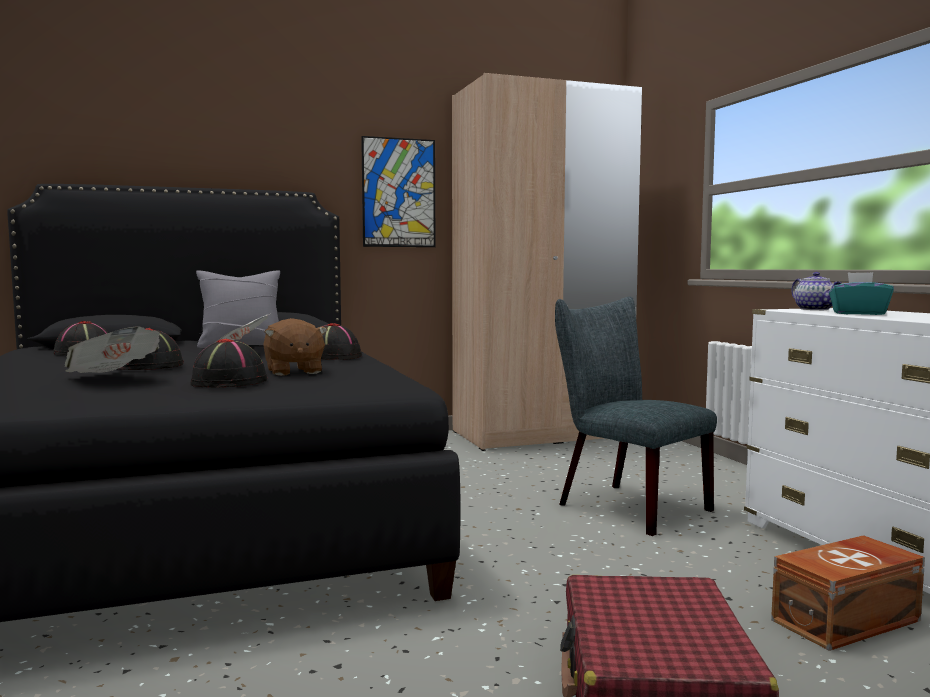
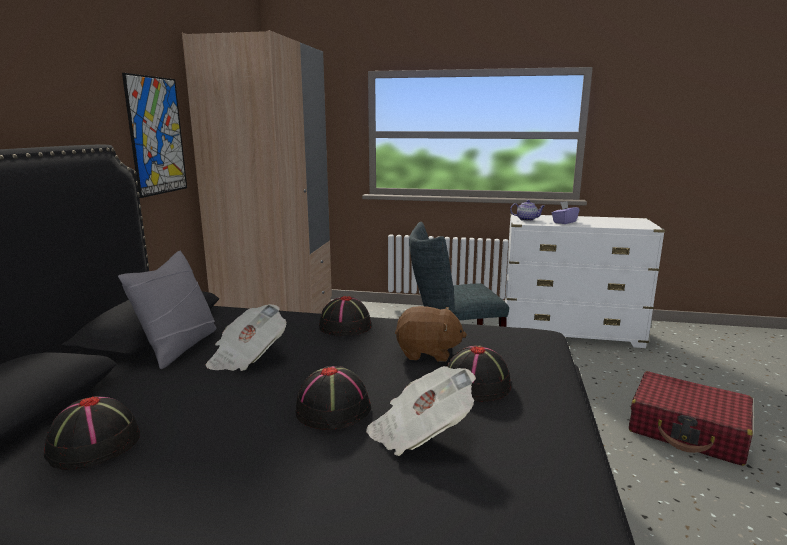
camera: 60 degrees left, 10 degrees up
(849, 621) = (625, 364): brown storage box -> none
(858, 313) = (564, 222): turquoise tissue box -> purple tissue box

